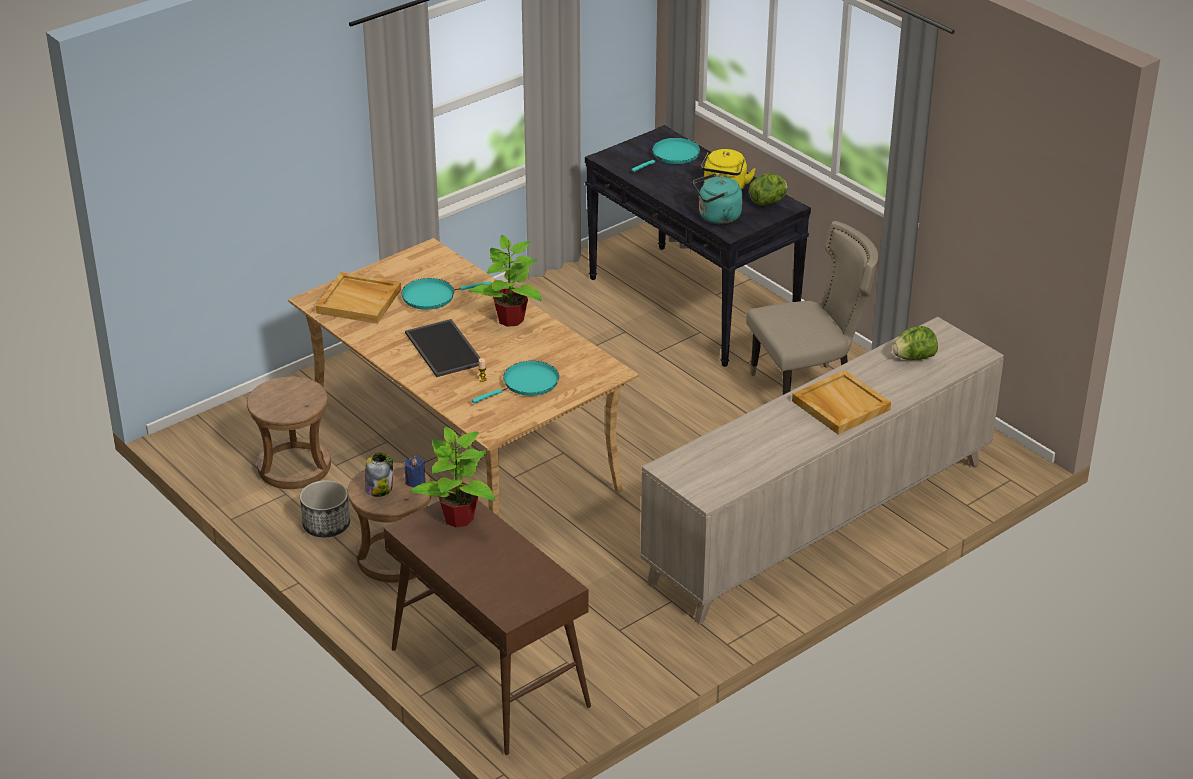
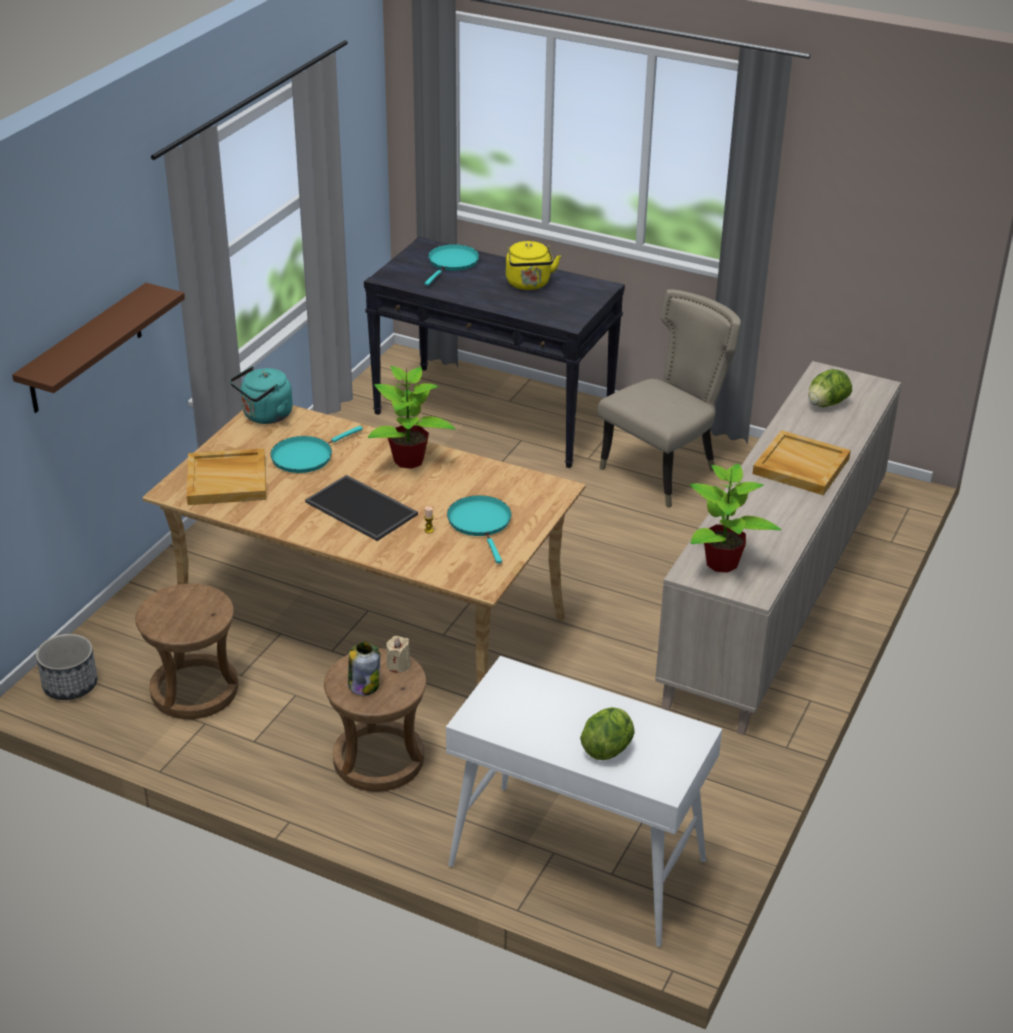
camera: 25 degrees left, 0 degrees up
(271, 169) = (85, 349): none -> brown shelf
(327, 525) = (277, 745): planter -> planter (71, 685)
(415, 481) = (398, 665): blue candle -> beige candle
(458, 518) = (521, 691): potted plant -> potted plant (722, 563)
(488, 677) = (575, 864): brown console table -> white console table
(527, 384) = (481, 523): turquoise frying pan -> turquoise frying pan turned 45 degrees counterclockwise
(717, 217) = (544, 312): turquoise kettle -> turquoise kettle (265, 416)
(768, 202) = (581, 287): lettuce -> lettuce (608, 748)

